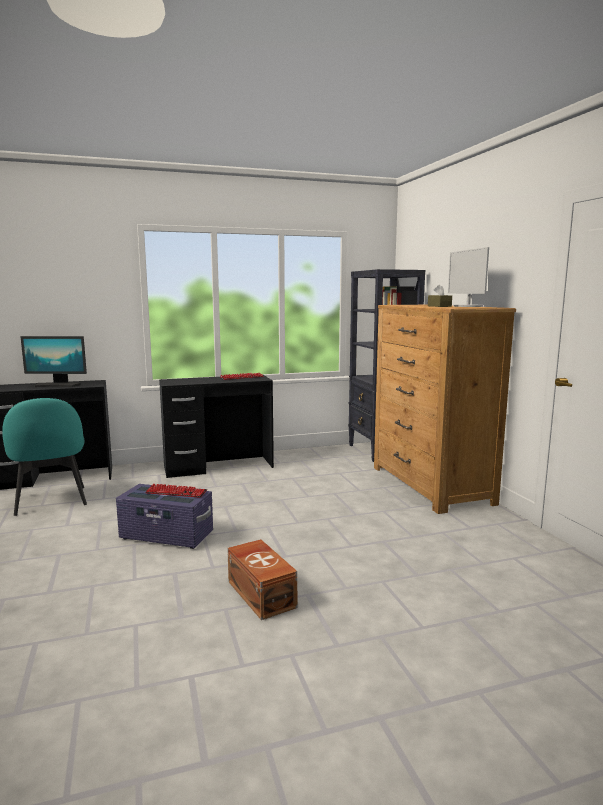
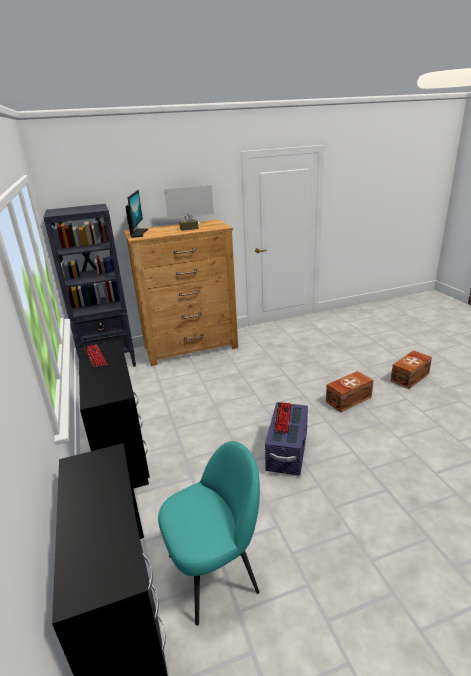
camera: 90 degrees left, 15 degrees up
(57, 385) = (98, 496): monitor -> monitor (138, 233)
(330, 697) = (410, 377): none -> brown storage box

